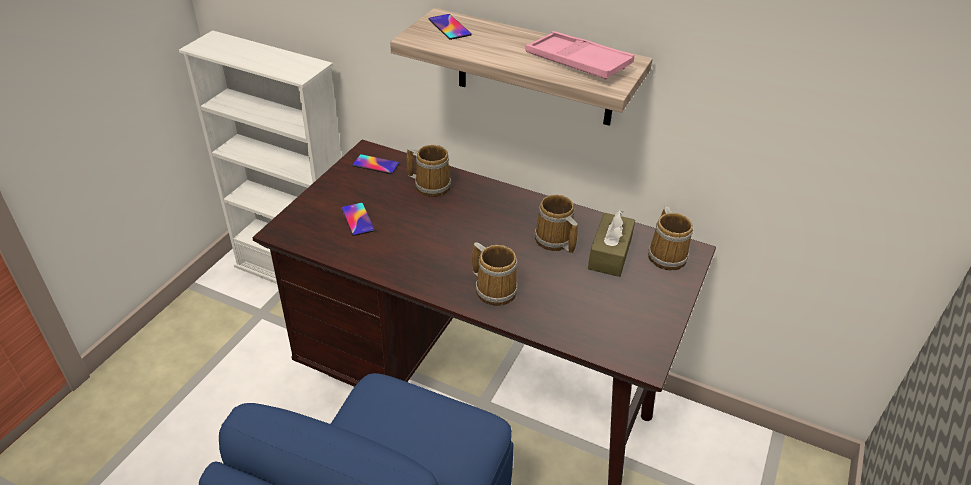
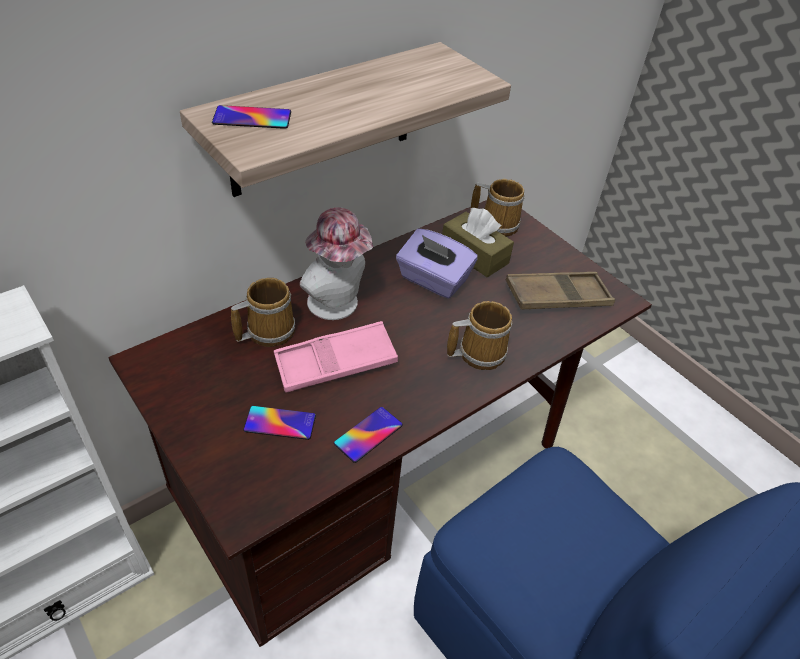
camera: 65 degrees left, 5 degrees up
(376, 164) = (180, 364): phone -> phone (368, 434)
(482, 205) = (338, 305): none -> hat
(554, 241) = (433, 280): mug -> purple tissue box
(577, 62) = (417, 77): pink tray -> pink tray (335, 363)
(606, 318) = (557, 297): none -> brown tray

